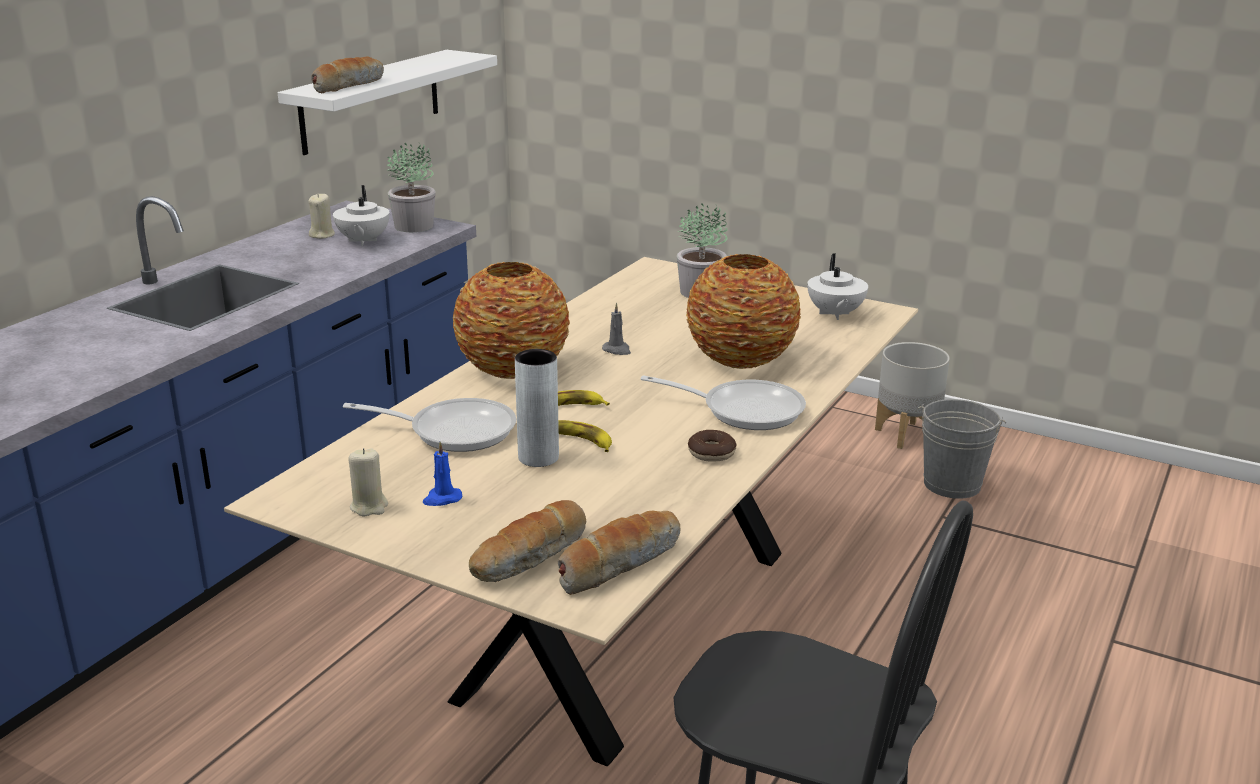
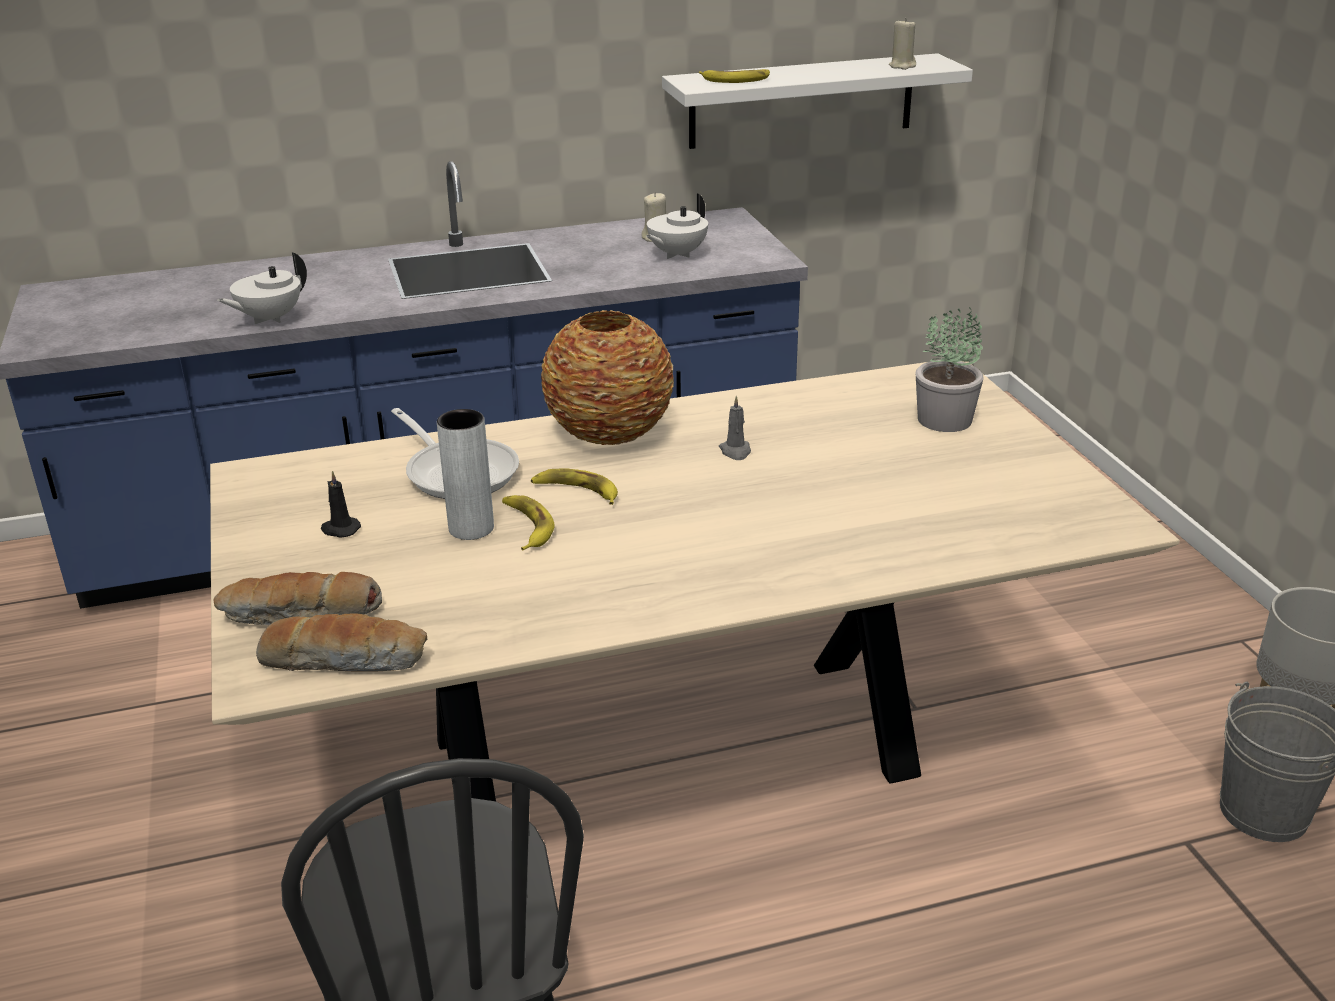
camera: 45 degrees right, 5 degrees up
(348, 85) = (736, 80): bread -> banana
(369, 506) = (286, 510): beige candle -> beige candle (902, 66)
(414, 226) = (749, 251): potted plant -> none
(442, 499) = (340, 529): blue candle -> black candle
(711, 453) = (614, 598): donut -> none
(740, 359) = (837, 513): vase -> none
(744, 410) = (731, 569): frying pan -> none
(834, 314) = (1051, 504): white teapot -> white teapot (269, 318)

